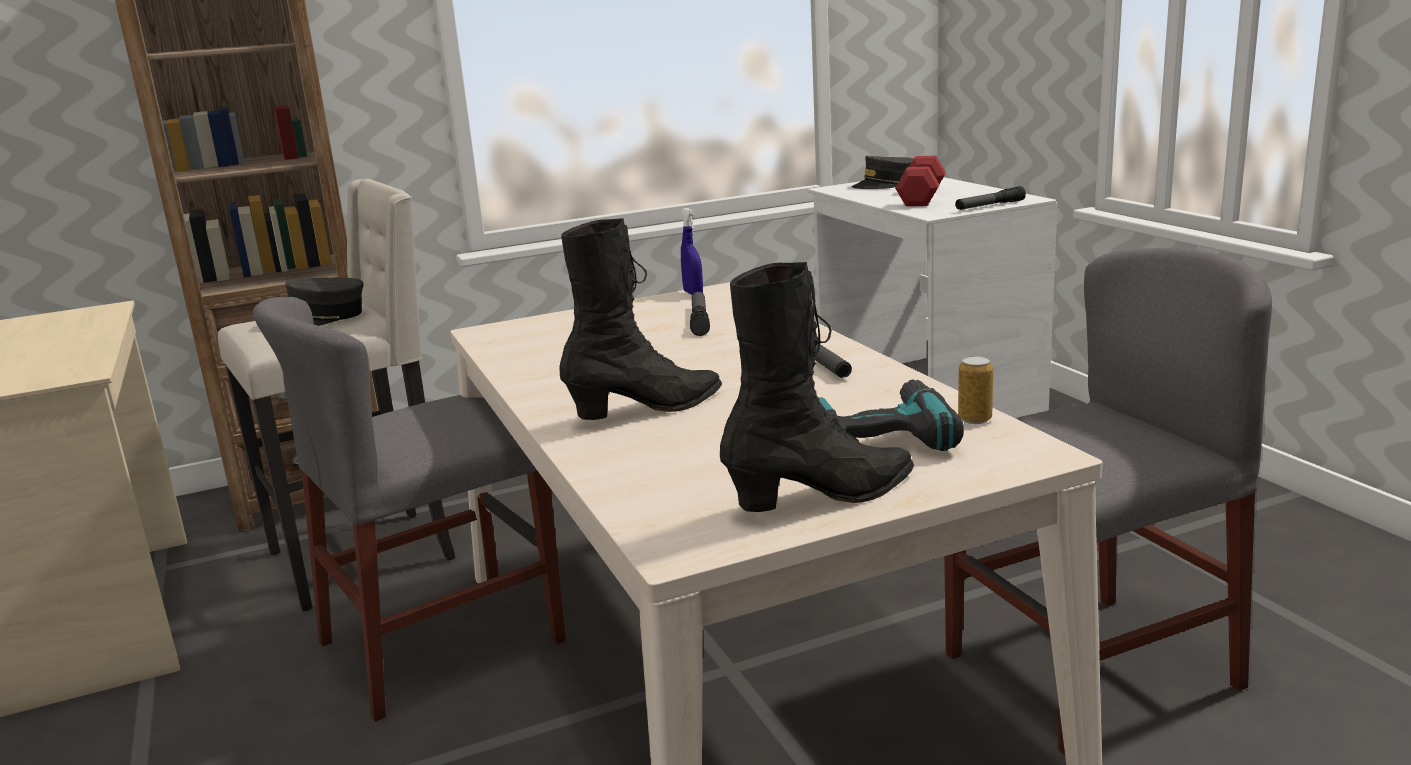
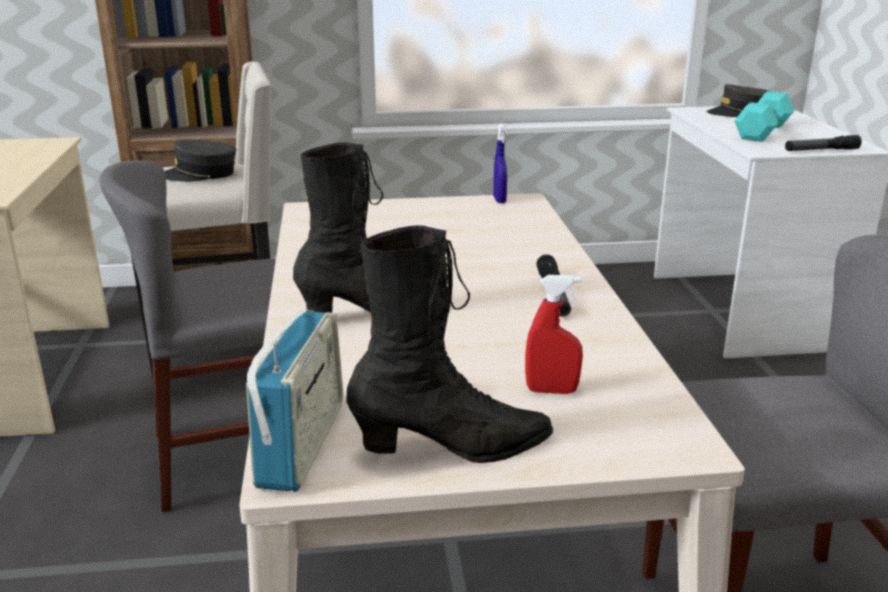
camera: 15 degrees right, 5 degrees up
(668, 524) = (302, 444): none -> radio
(699, 320) = (485, 229): flashlight -> none
(881, 437) = (551, 391): power drill -> red spray bottle
(921, 197) = (762, 132): red dumbbell -> turquoise dumbbell
(975, 419) = (651, 389): can -> none

